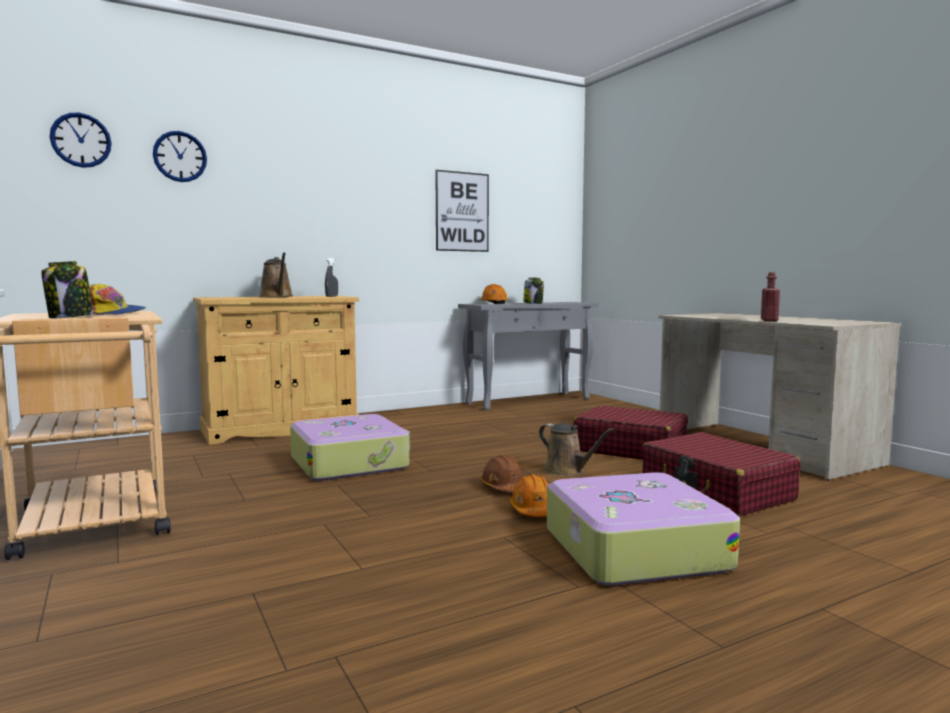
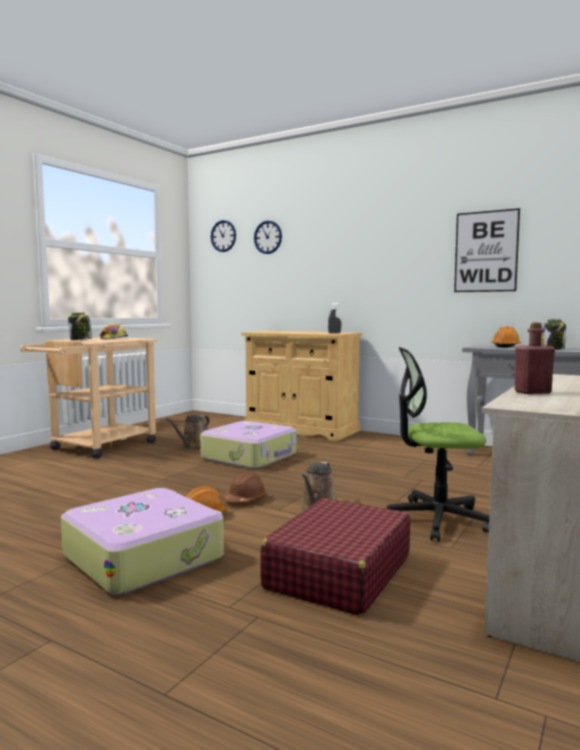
camera: 60 degrees right, 0 degrees up
(277, 297) = (301, 332): brown watering can -> brown watering can (193, 446)
(629, 449) = (436, 519): red suitcase -> office chair

